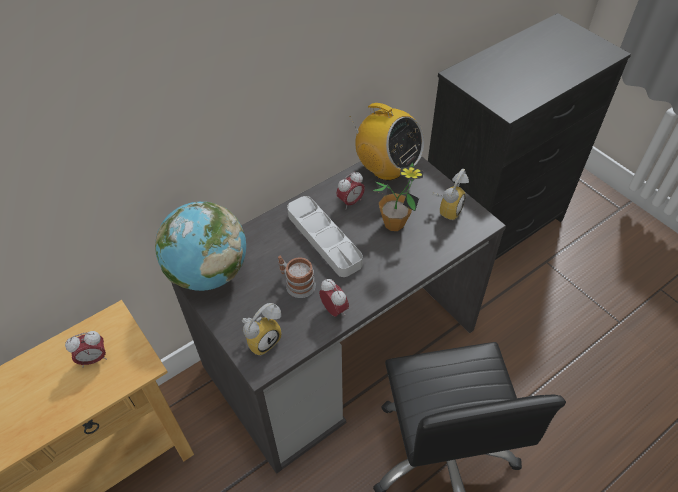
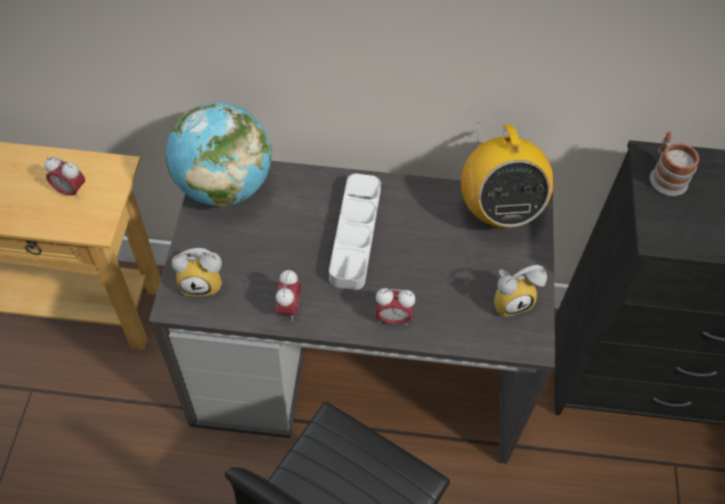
camera: 40 degrees right, 5 degrees up
(296, 283) = (284, 256): mug -> mug (665, 176)
(350, 202) = (422, 217): alarm clock -> alarm clock (393, 318)
(394, 224) = (439, 272): potted plant -> none

